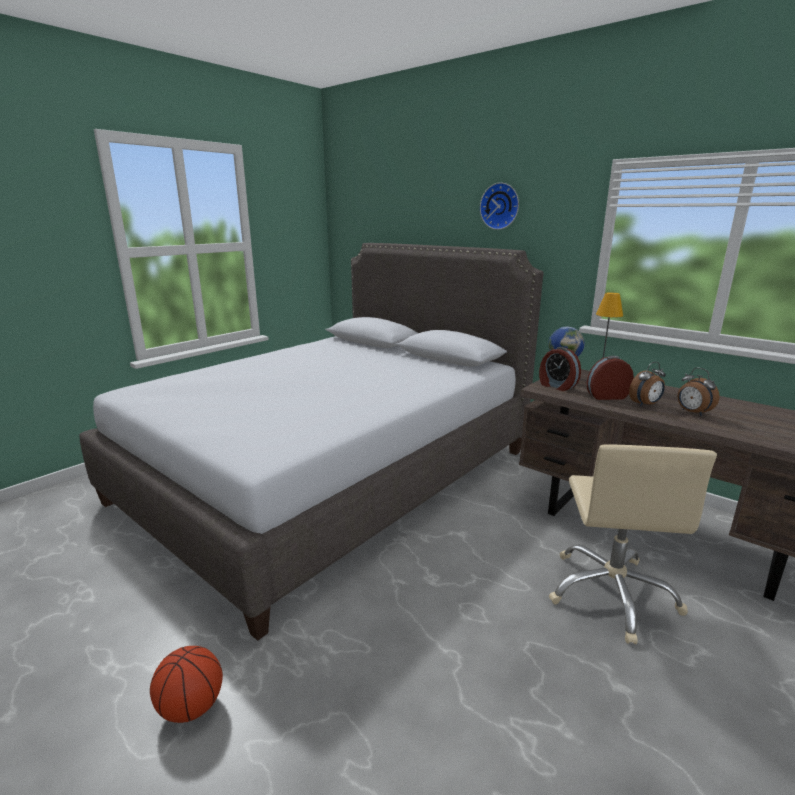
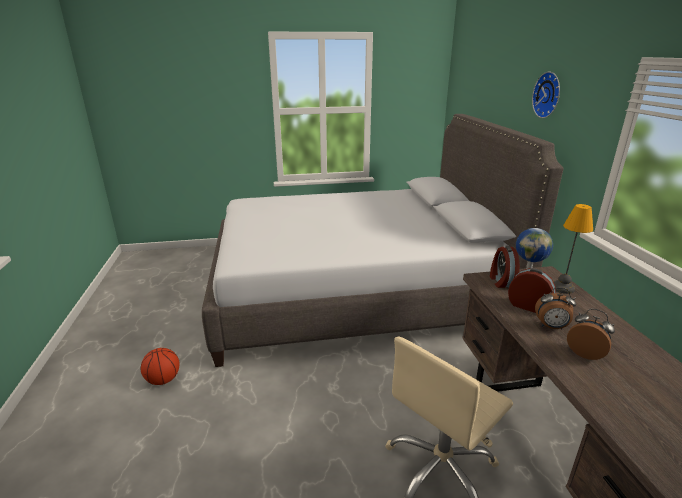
camera: 40 degrees right, 5 degrees up
(692, 412) = (585, 353): alarm clock -> alarm clock turned 120 degrees clockwise

